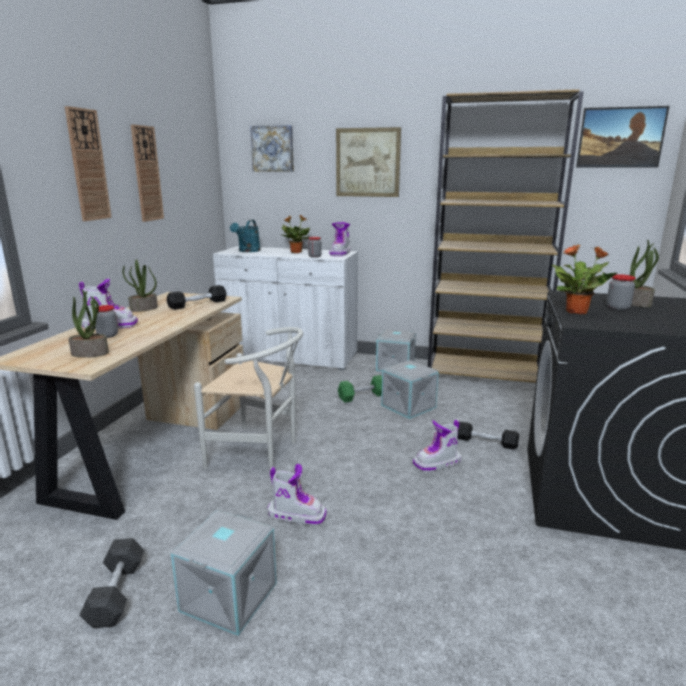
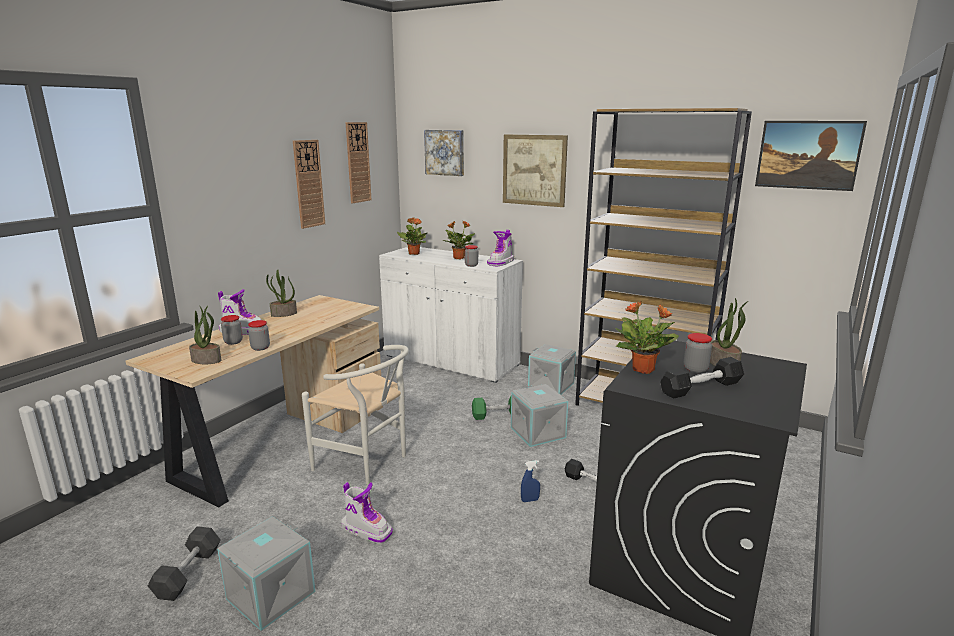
camera: 15 degrees right, 0 degrees up
(88, 165) = (244, 183): wall clock -> wall clock (358, 162)
(145, 338) = (260, 348): none -> jar
(198, 304) = (333, 313): black dumbbell -> black dumbbell (701, 388)
(247, 251) = (414, 253): turquoise watering can -> potted plant
(437, 463) = (530, 500): boot -> blue spray bottle

